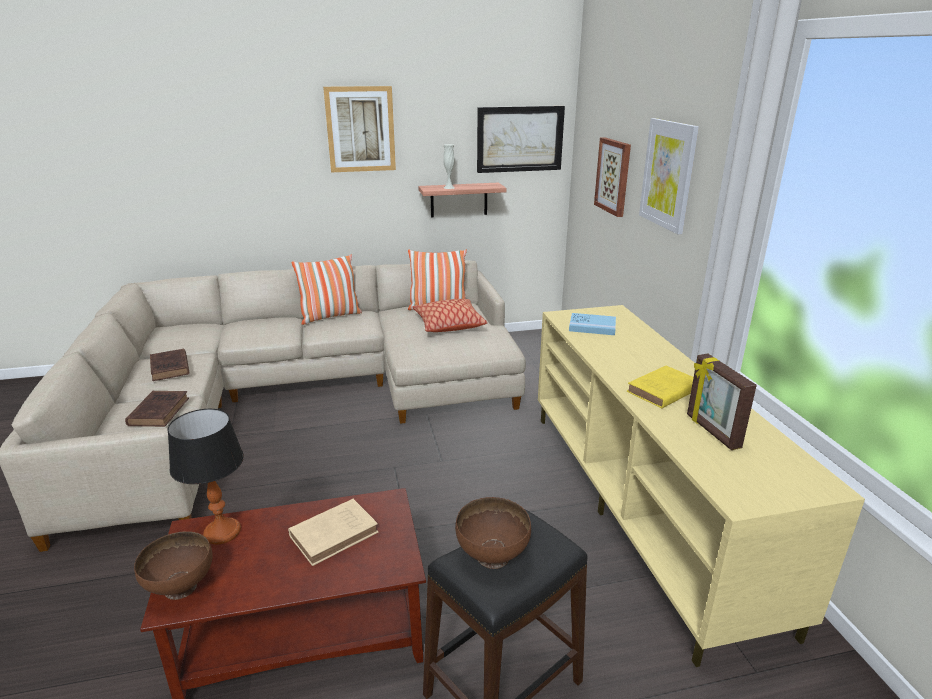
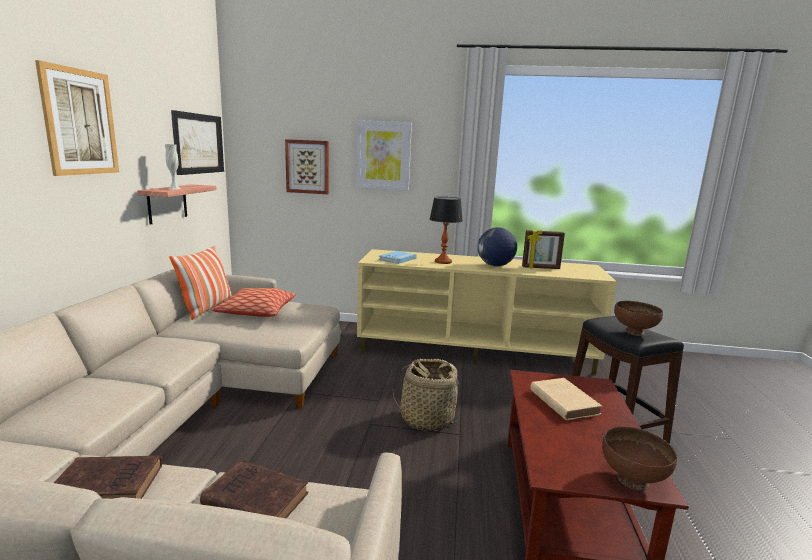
camera: 70 degrees left, 10 degrees down
(222, 532) = (555, 454): table lamp -> table lamp (443, 262)
(330, 316) = (130, 355): pillow -> none
(425, 500) = (426, 419): none -> basket
(662, 391) = (495, 265): yellow book -> globe

